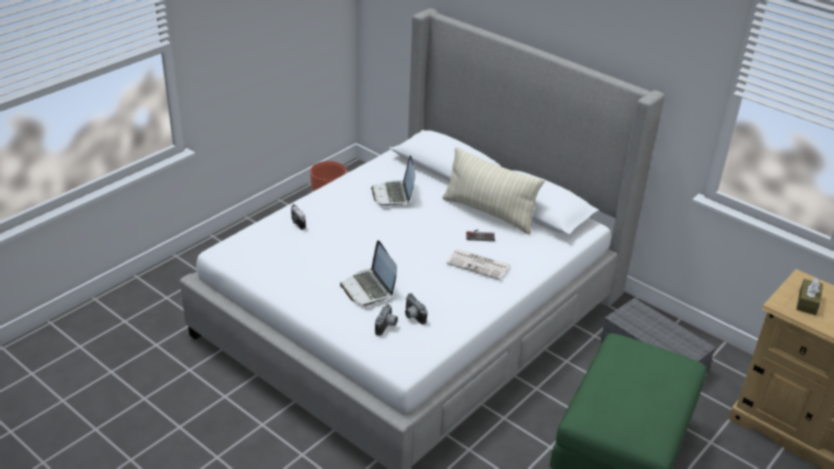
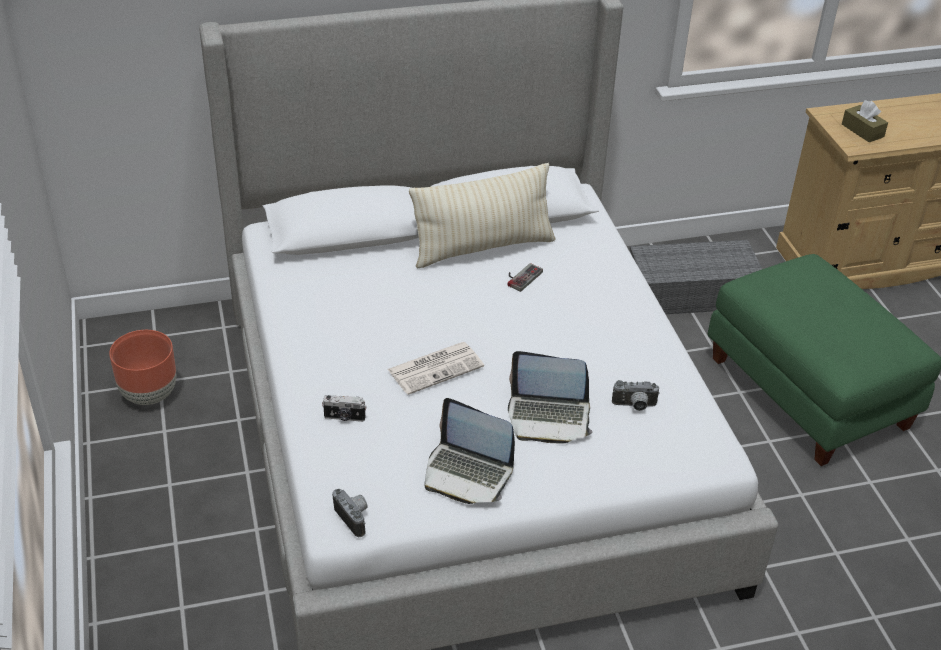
camera: 55 degrees left, 5 degrees up
(387, 327) = (638, 437): camera -> camera (354, 518)
(394, 194) = (366, 302): laptop -> laptop (467, 473)
(479, 264) = (579, 306): newspaper -> newspaper (436, 367)

